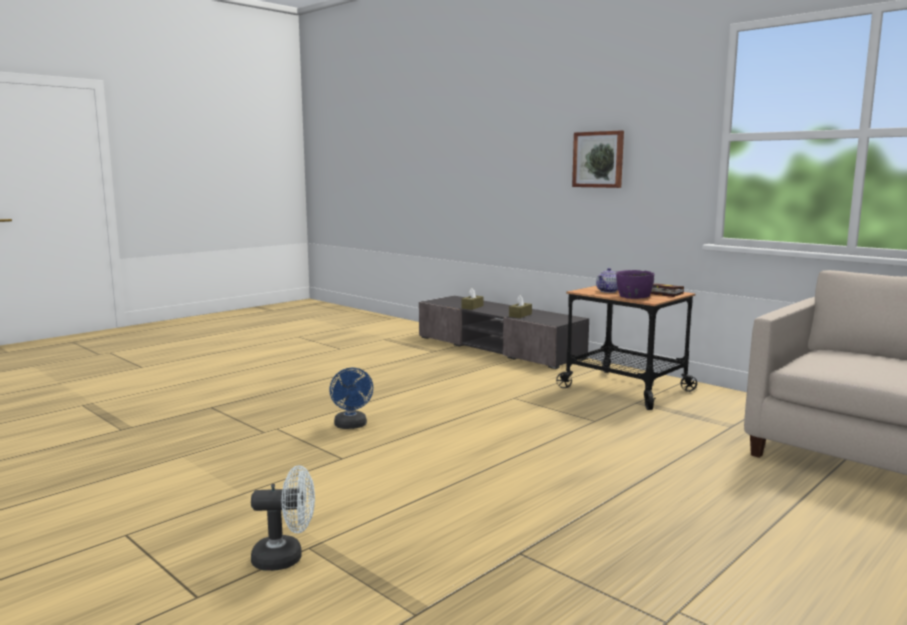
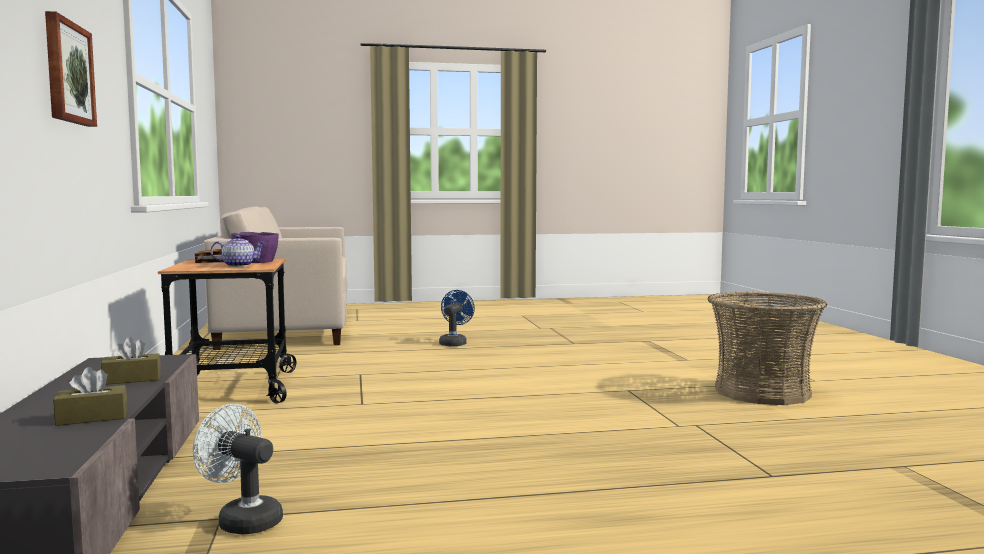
camera: 145 degrees left, 5 degrees down
(203, 489) = (762, 392): none -> basket
(286, 558) = (703, 359): white fan -> white fan (243, 520)
(351, 426) = (589, 412): blue fan -> blue fan (454, 343)

